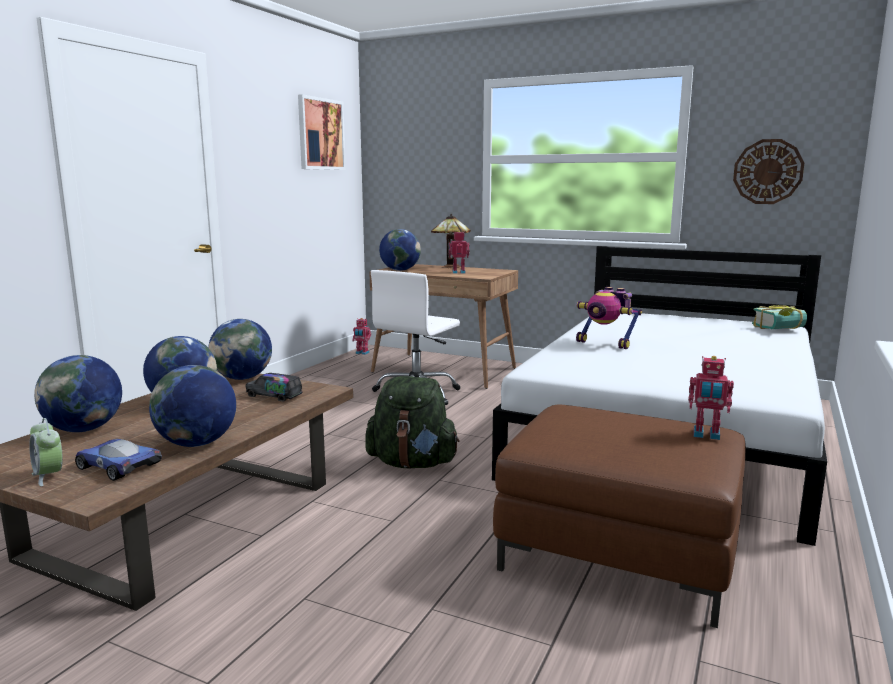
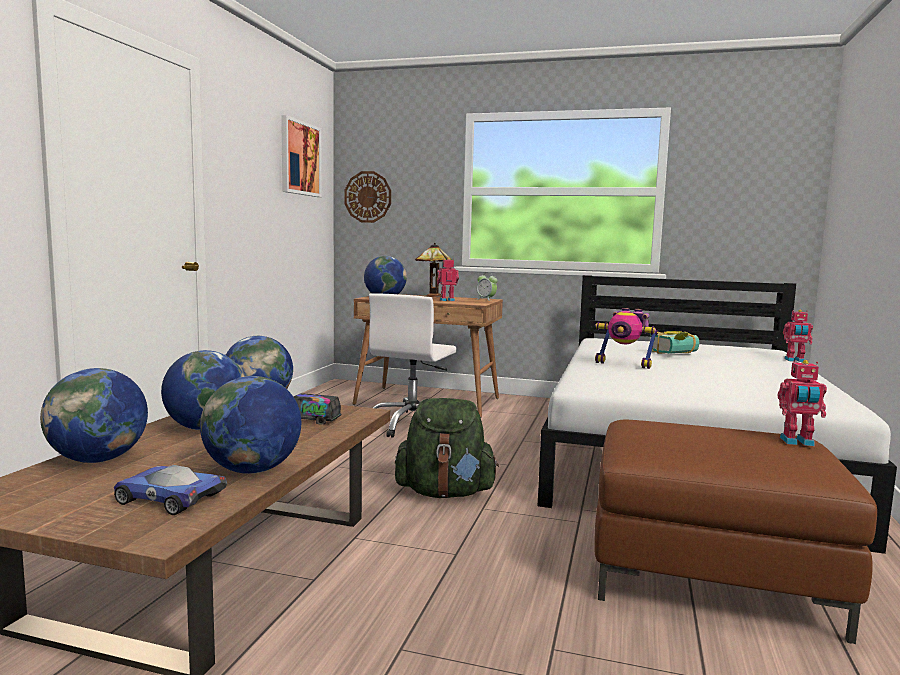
camera: 10 degrees left, 5 degrees down
(49, 476) = (84, 514): alarm clock -> alarm clock (486, 299)
(362, 353) = (333, 387): toy robot -> toy robot (795, 360)
(768, 171) = (741, 207): wall clock -> wall clock (368, 197)
(781, 329) = (770, 351): book -> book (676, 354)

